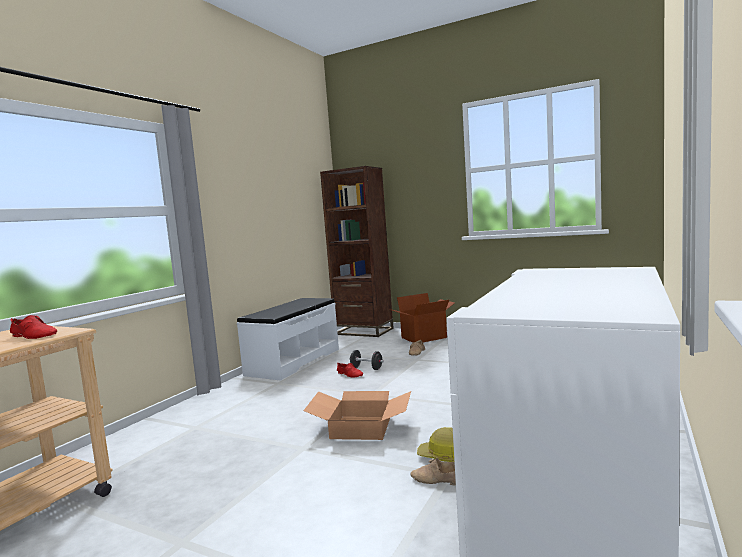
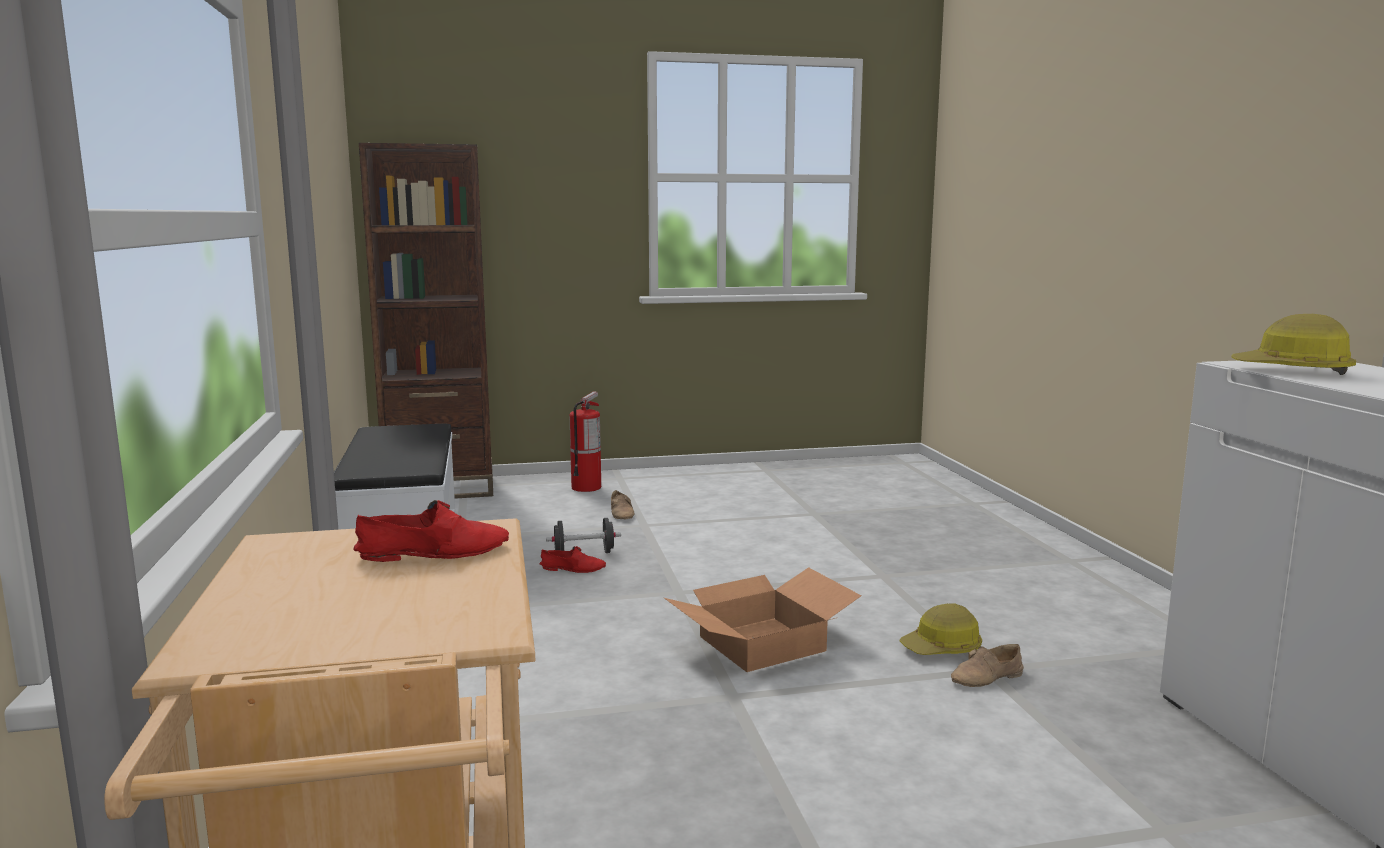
camera: 40 degrees left, 5 degrees up
(424, 338) = (586, 487): cardboard box -> fire extinguisher
(543, 276) = (1292, 371): none -> hard hat

